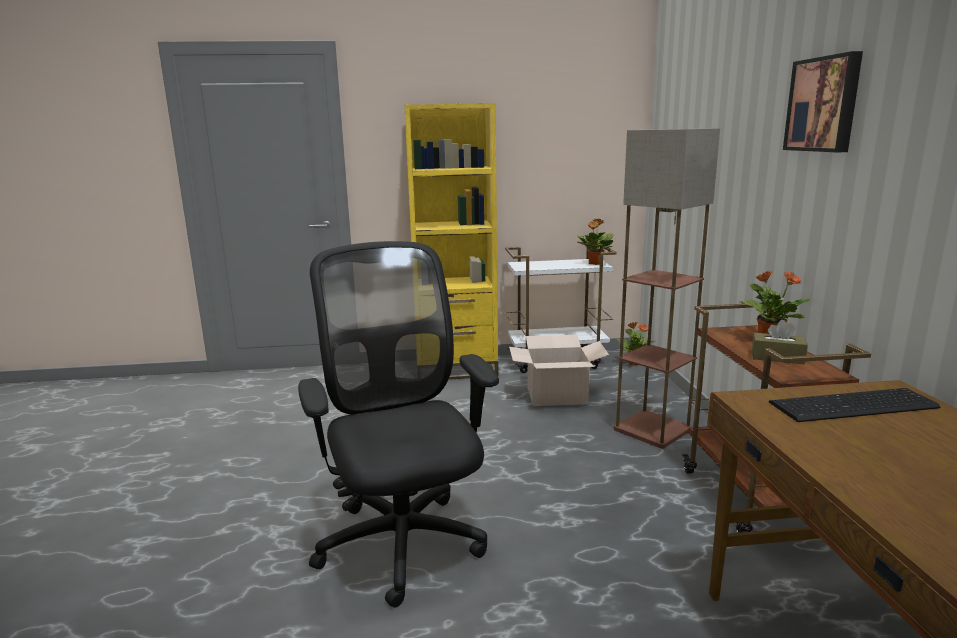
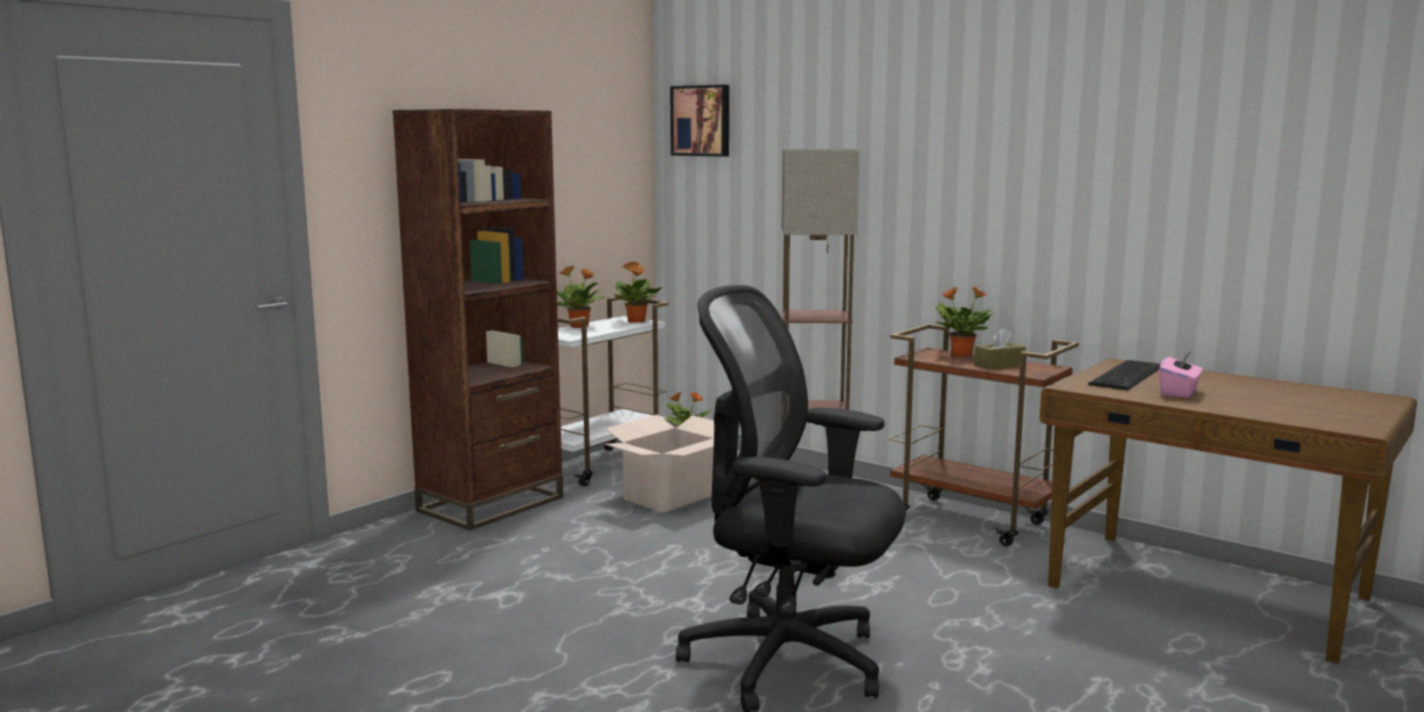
camera: 45 degrees left, 5 degrees down
(456, 369) = (491, 504): yellow bookcase -> brown bookcase
(550, 262) = (579, 326): none -> potted plant
(824, 104) = (975, 130): picture -> picture (702, 121)
(858, 445) = (1179, 392): none -> pink tissue box

